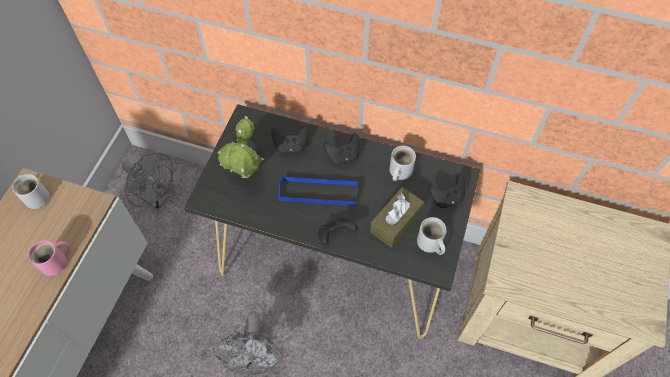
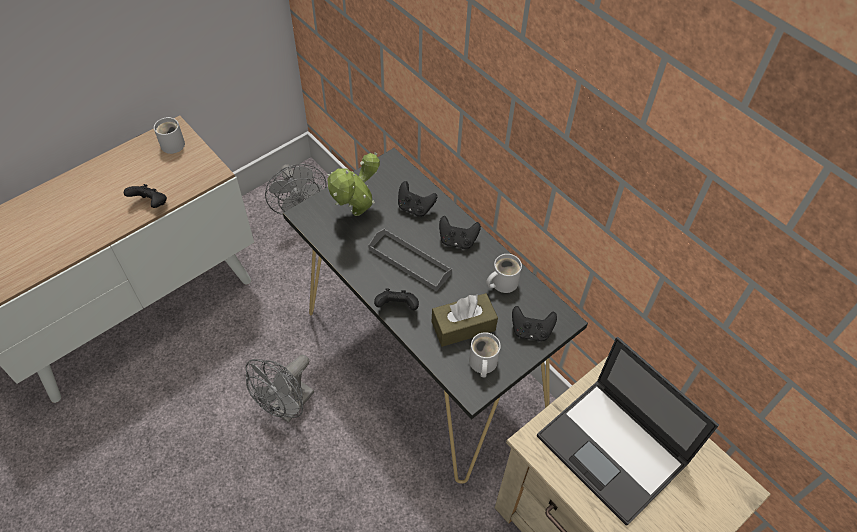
camera: 30 degrees right, 5 degrees down
(56, 262) = (151, 204): pink mug -> black game controller
(318, 192) = (409, 261): blue tray -> grey tray
(559, 254) = (613, 450): none -> laptop

